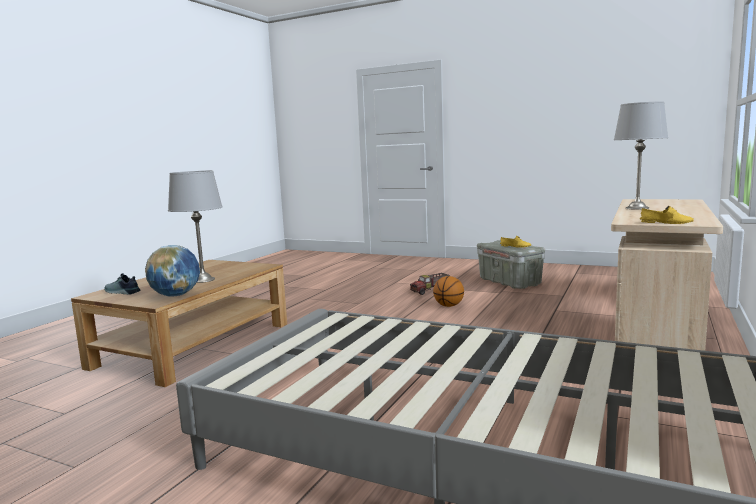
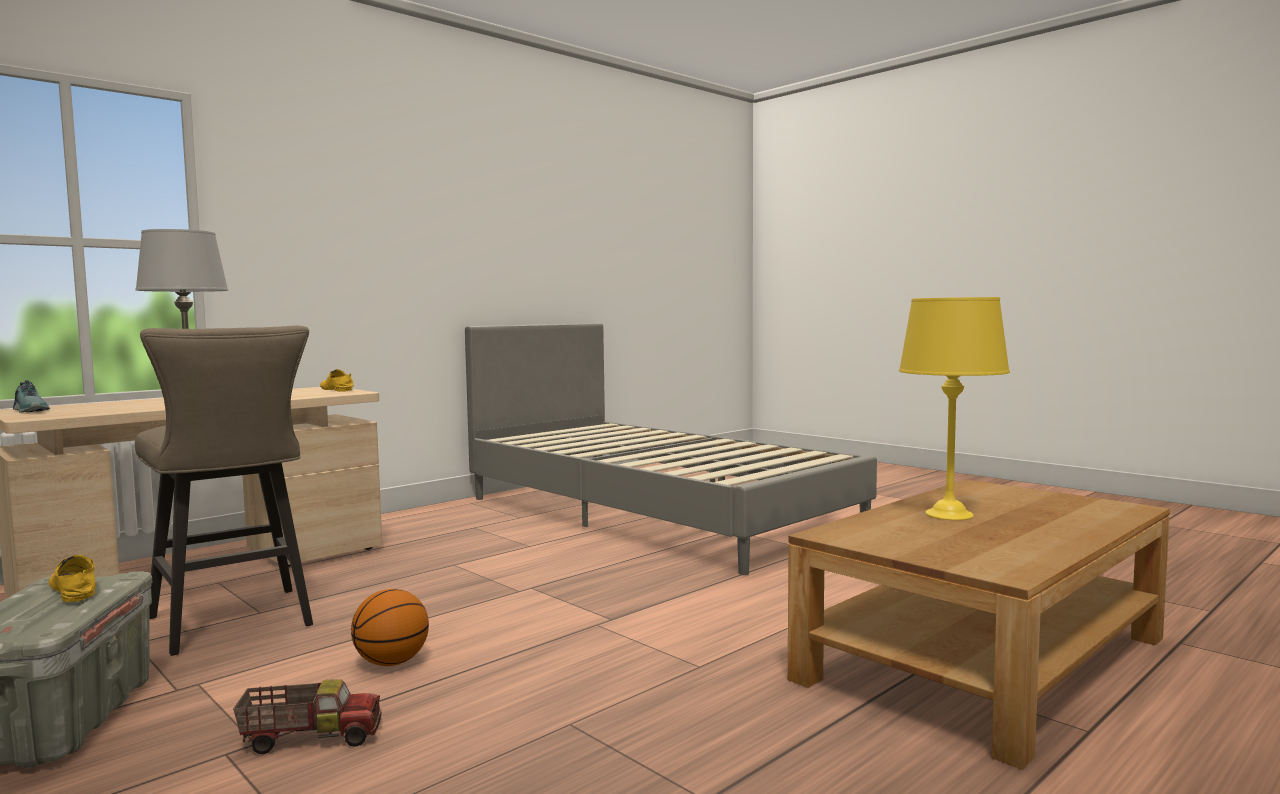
camera: 160 degrees left, 5 degrees down
(121, 292) = (1083, 507): shoe -> shoe (32, 410)
(176, 295) = (961, 492): globe -> none
(203, 280) = (949, 515): grey table lamp -> yellow table lamp
(549, 305) = (235, 624): none -> beige stool

